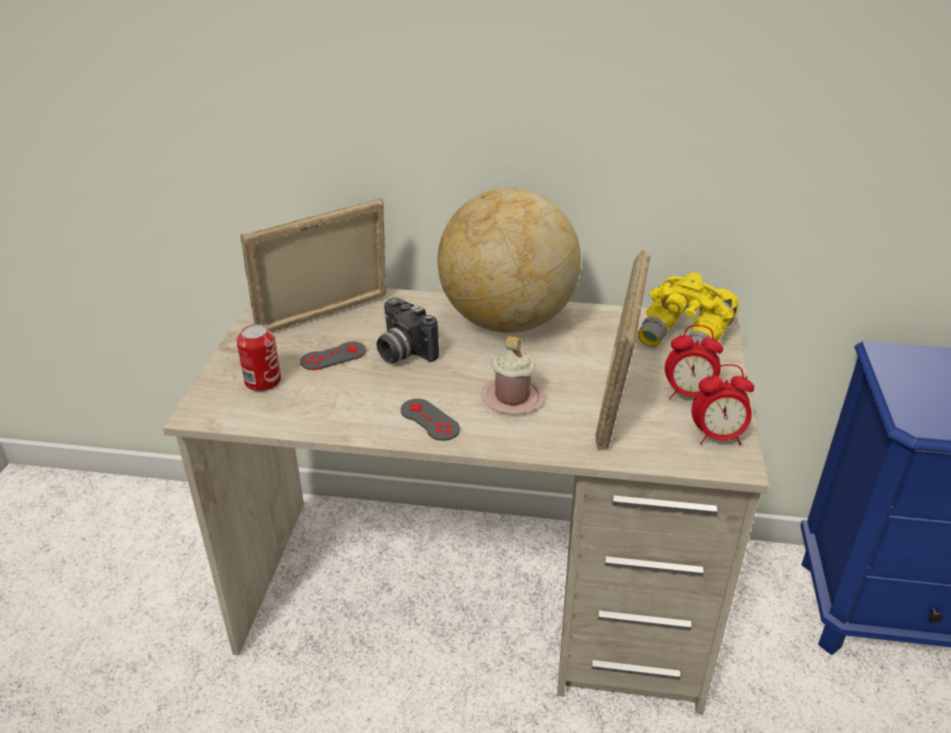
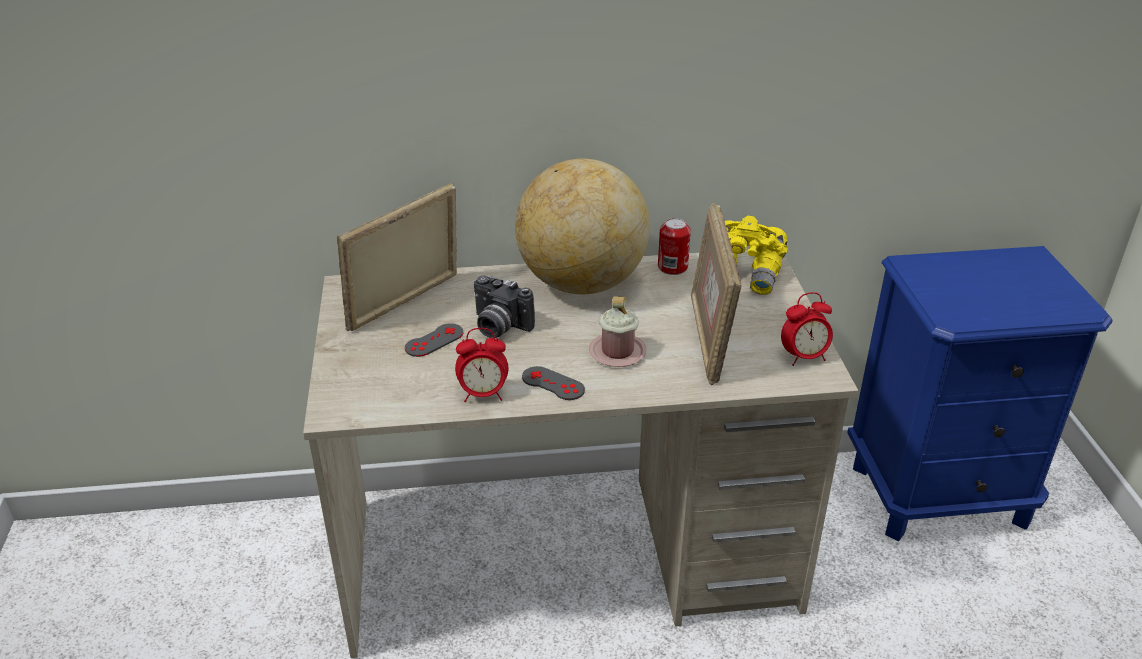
camera: 15 degrees left, 0 degrees up
(263, 381) = (378, 374): can -> can (672, 267)
(688, 395) = (767, 325): alarm clock -> alarm clock (483, 394)

